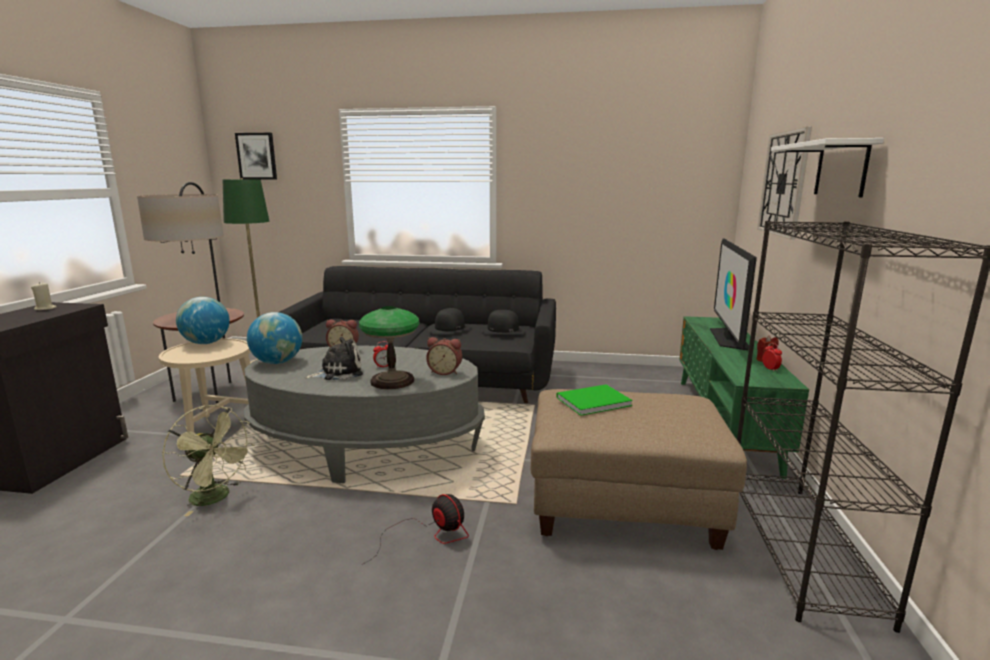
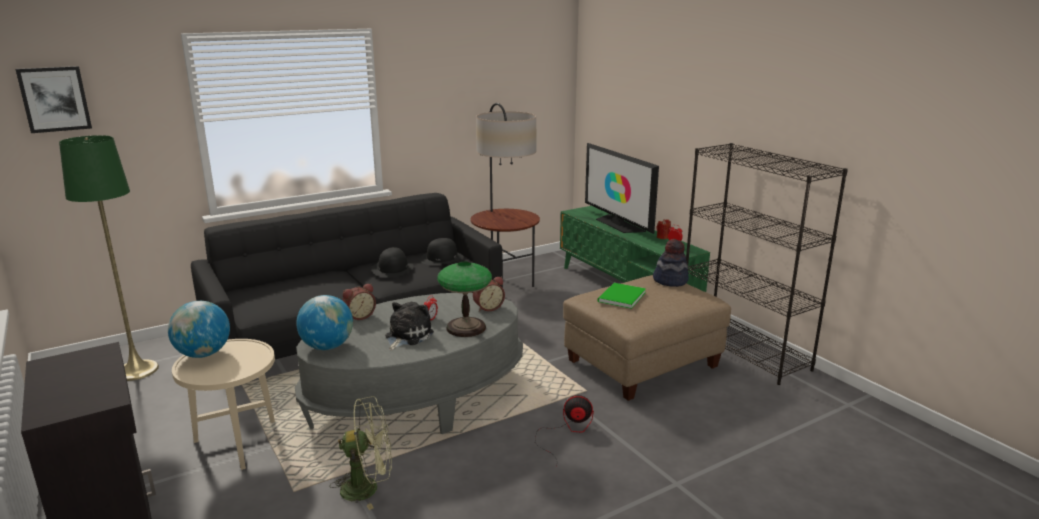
camera: 40 degrees left, 5 degrees up
(45, 308) = (64, 368): beige candle -> none
(211, 393) = (143, 421): floor lamp -> floor lamp (505, 284)
(693, 404) = (670, 280): none -> hat
(783, 183) = (644, 103): wall clock -> none
(841, 169) = (713, 105): white shelf -> none

